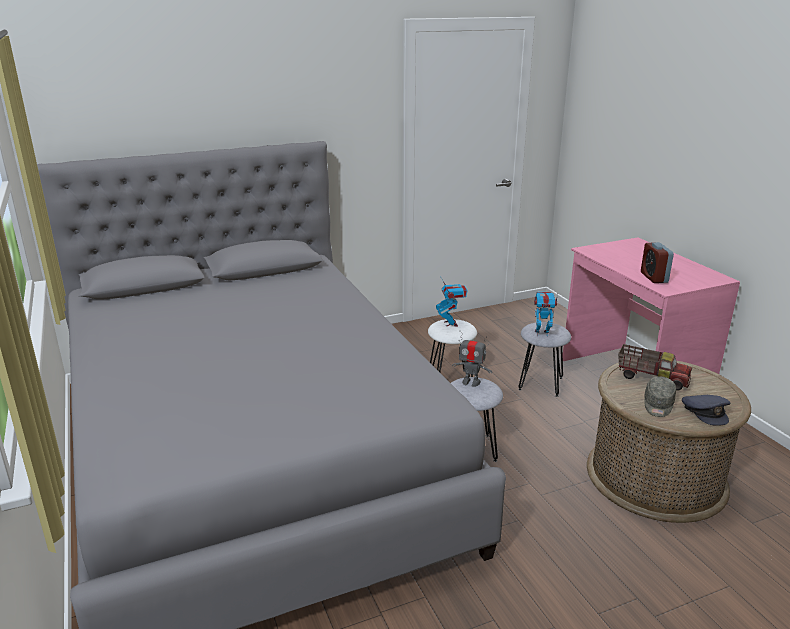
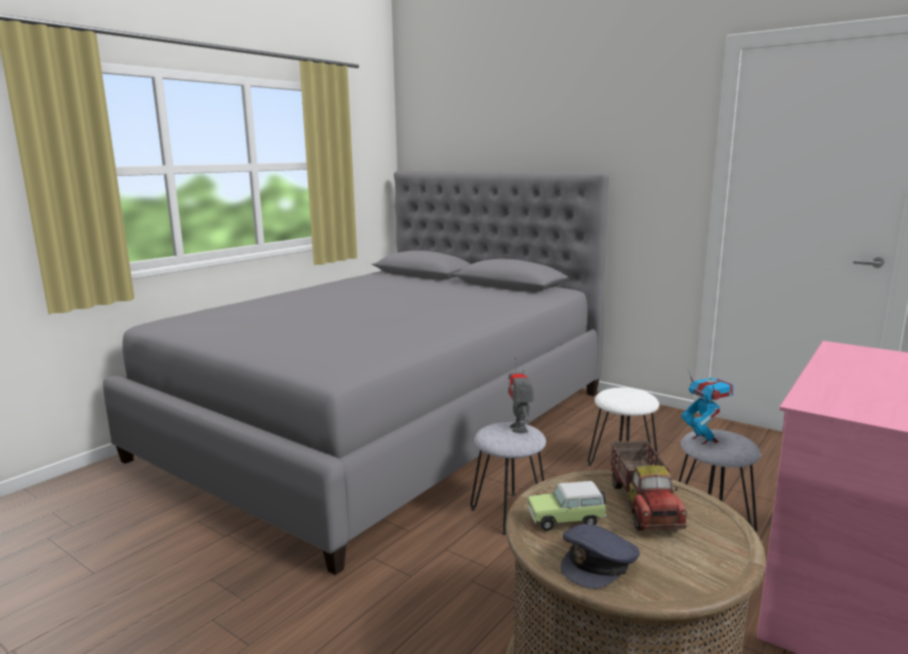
camera: 60 degrees right, 10 degrees down
(451, 323) = (631, 393): toy robot -> none
(654, 277) = (838, 391): alarm clock -> none
(658, 405) = (568, 520): grey cap -> toy car

